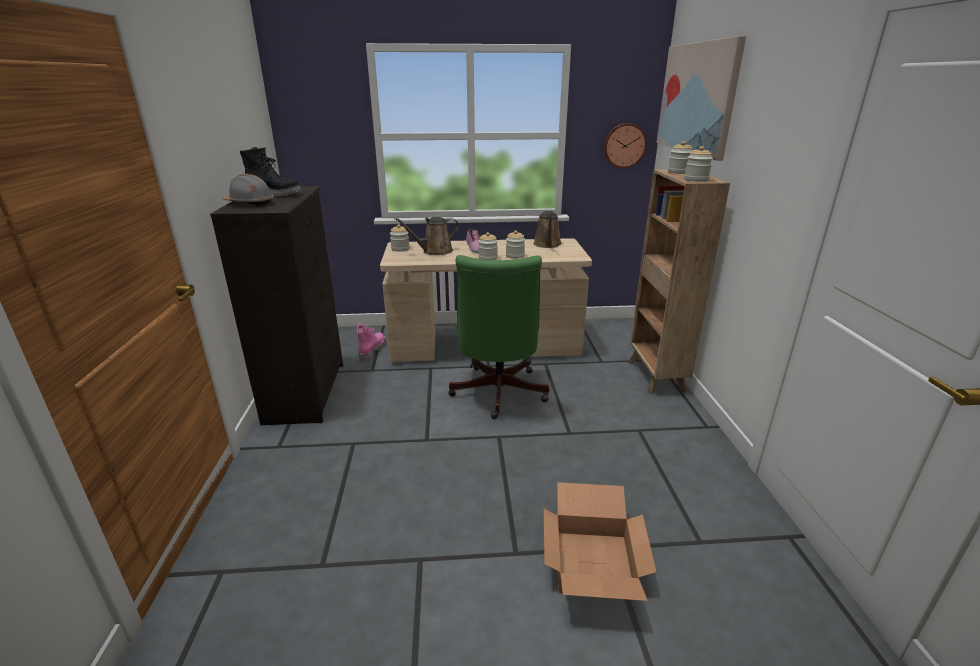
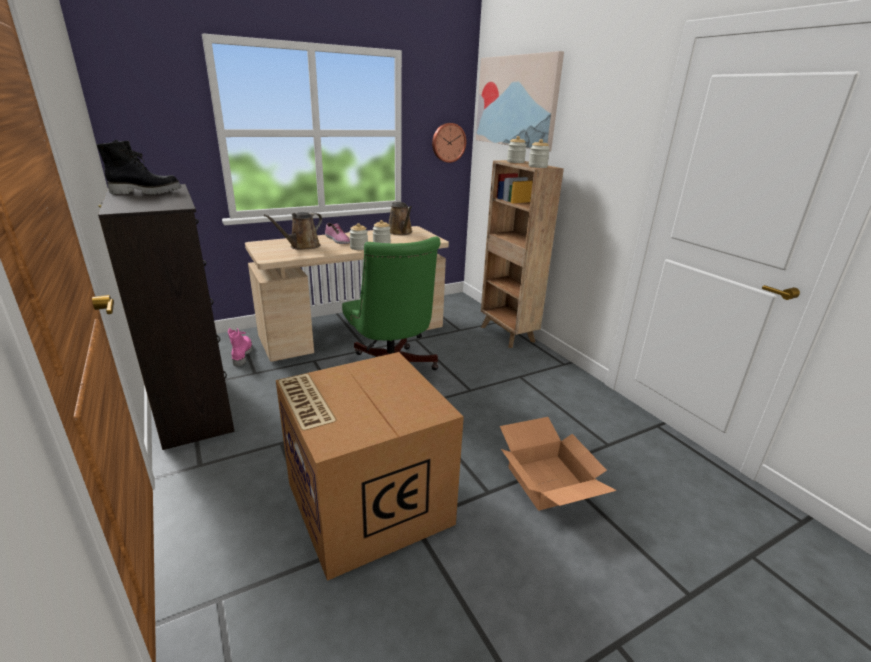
camera: 25 degrees left, 0 degrees up
(250, 203) = (132, 202): grey hard hat -> none
(389, 524) = (366, 502): none -> cardboard box
(400, 249) = (264, 247): jar -> none

